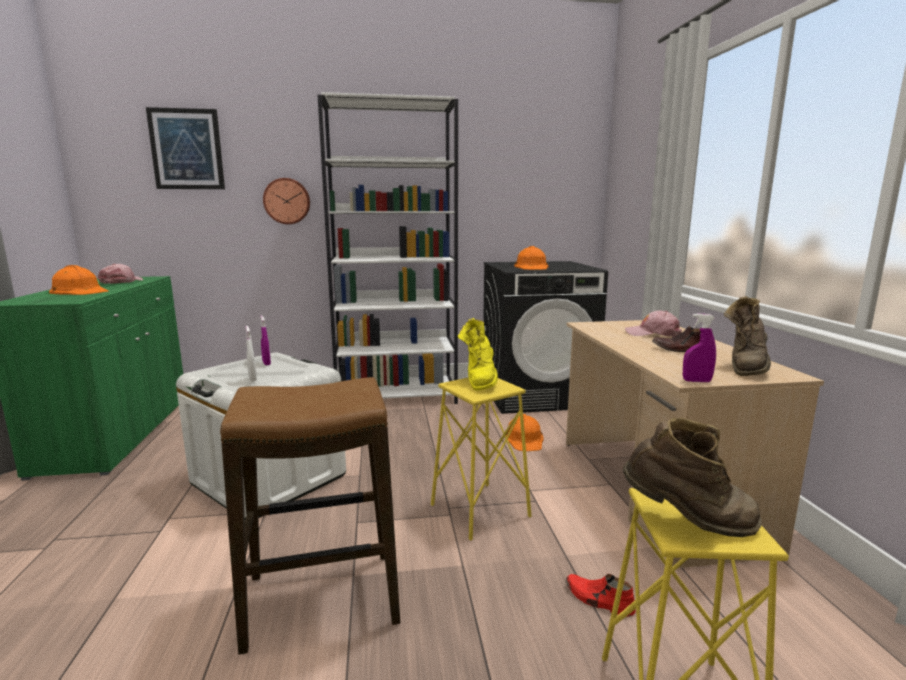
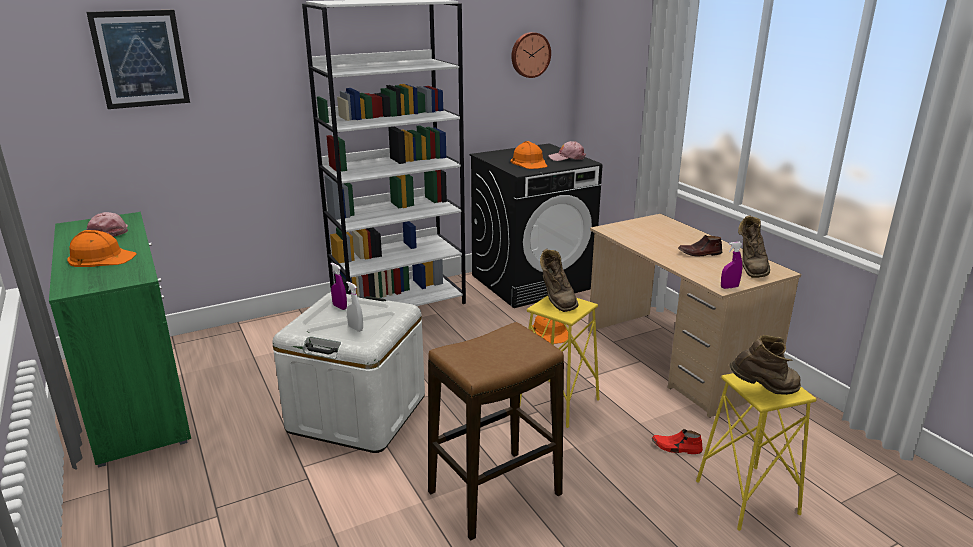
camera: 20 degrees left, 10 degrees up
(287, 201) = (262, 109): wall clock -> wall clock (530, 55)
(480, 380) = (556, 300): yellow boot -> brown boot
(652, 333) = (667, 235): pink cap -> pink cap (567, 158)

